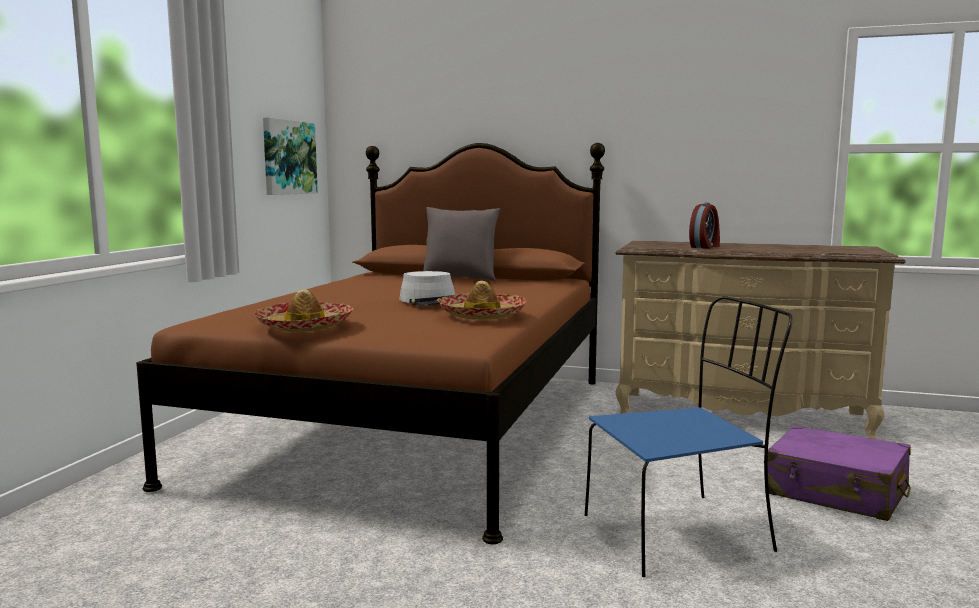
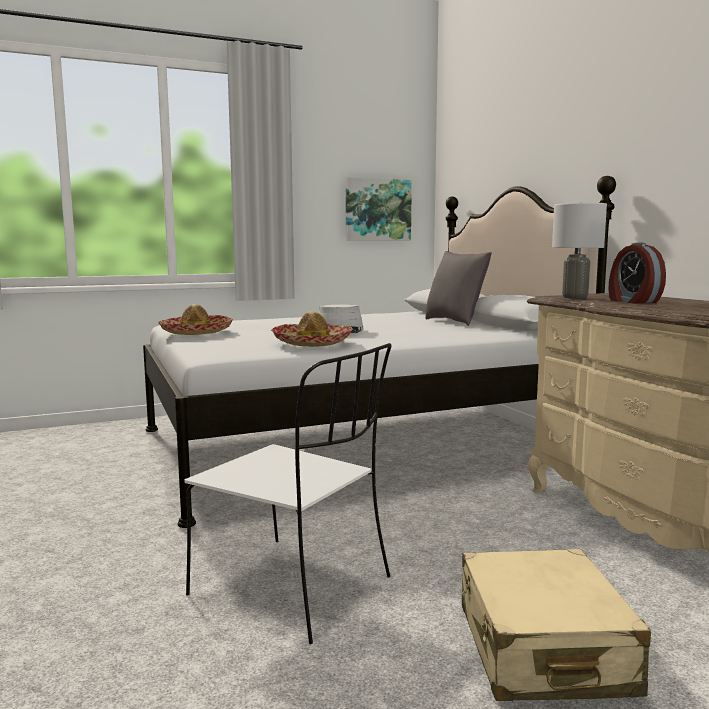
camera: 50 degrees right, 0 degrees up
(418, 425) = (356, 444): brown bed -> white bed
(658, 247) = (574, 298): none -> white table lamp
(680, 532) = (295, 587): blue chair -> white chair
(705, 247) = (632, 301): alarm clock -> alarm clock turned 75 degrees clockwise
(836, 492) = (542, 649): purple suitcase -> beige suitcase

